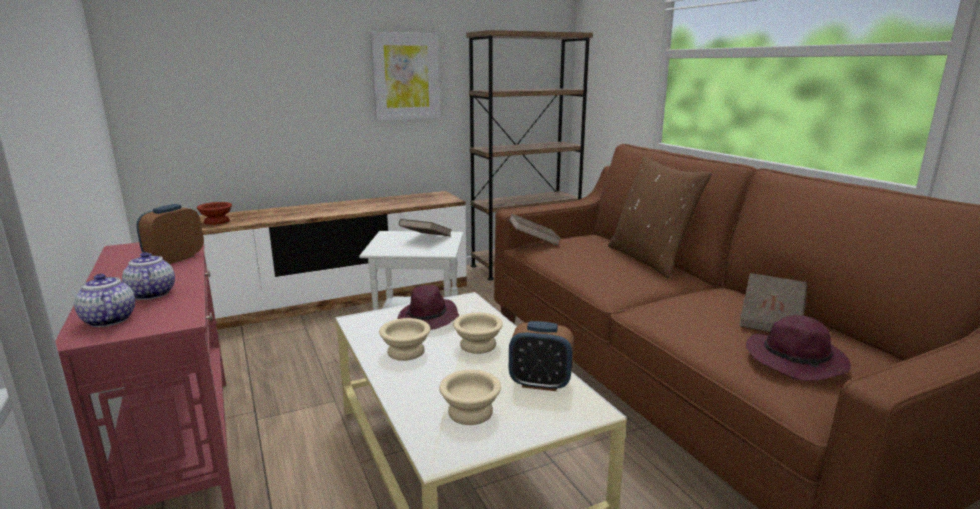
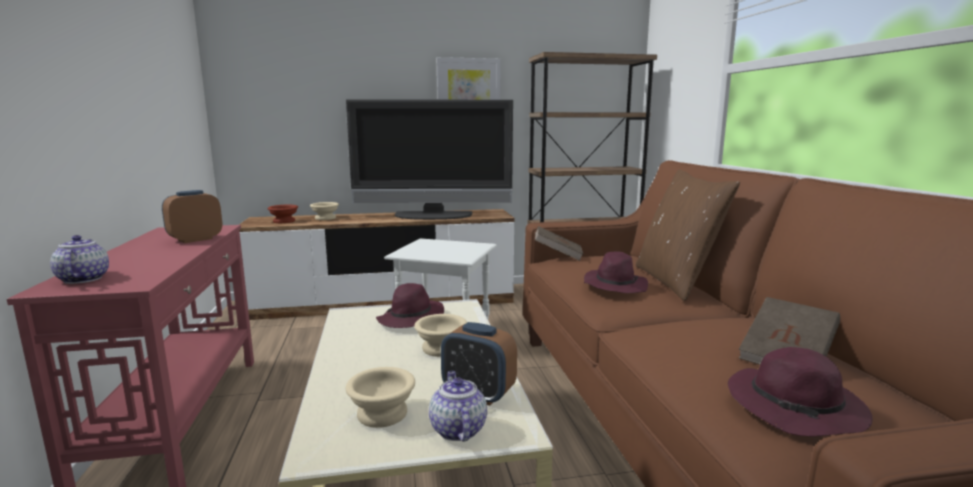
camera: 15 degrees right, 5 degrees down
(151, 294) = (142, 263): teapot -> teapot (457, 429)
(380, 204) = (433, 216): none -> television
(405, 352) = (365, 346): beige bowl -> beige bowl (324, 218)
(426, 239) = (455, 248): brown book -> none
(604, 269) = (614, 286): none -> purple hat

